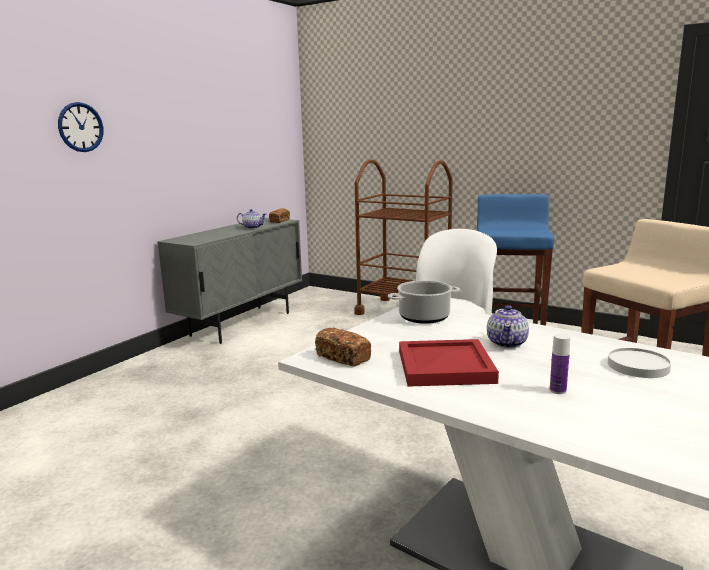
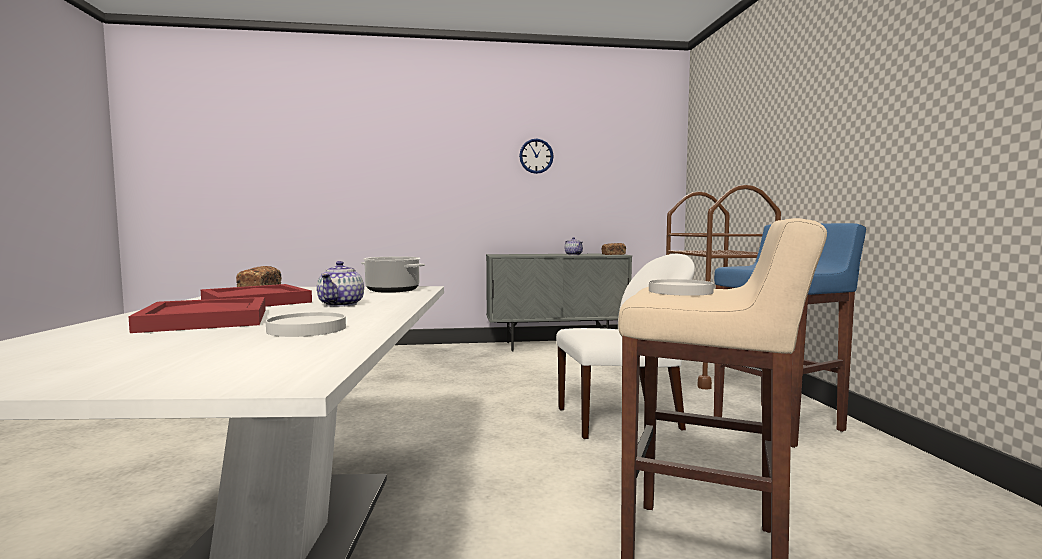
camera: 50 degrees right, 10 degrees down
(80, 127) = (431, 160): wall clock -> wall clock (536, 156)
(507, 343) = (342, 304): teapot -> teapot turned 60 degrees counterclockwise
(557, 390) = (208, 319): bottle -> red tray
(638, 273) = (679, 291): none -> white plate

